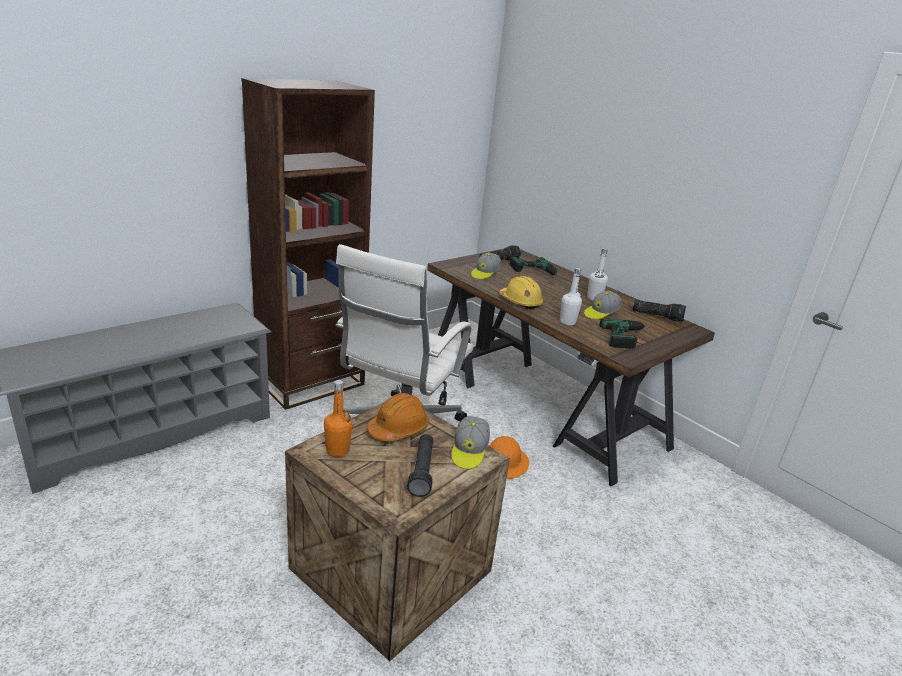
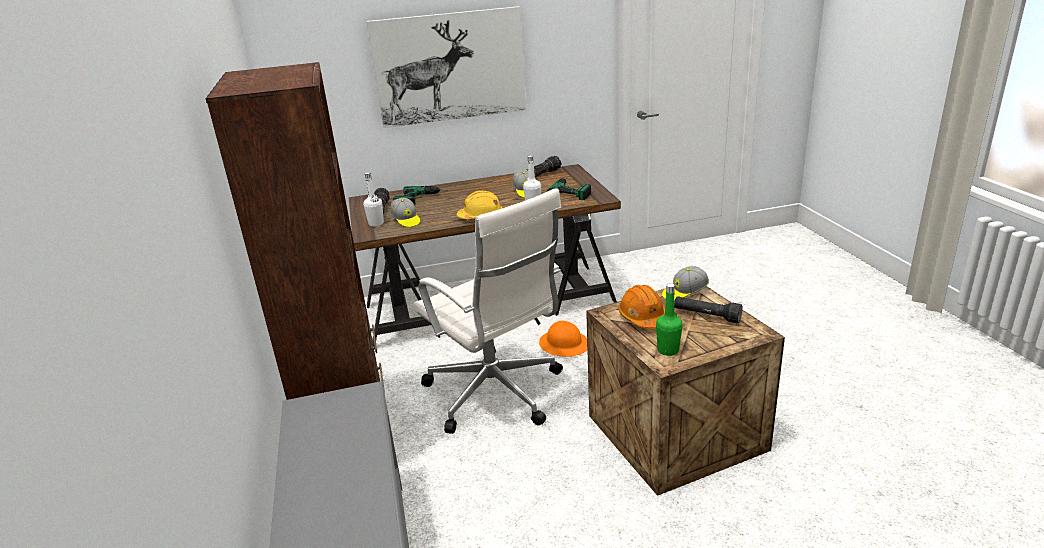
camera: 60 degrees left, 0 degrees up
(337, 450) = (668, 350): orange bottle -> green bottle
(469, 451) = (684, 293): cap -> cap turned 120 degrees clockwise
(594, 298) = (494, 188): white bottle -> white bottle (376, 224)
(625, 164) = (450, 67): none -> picture

